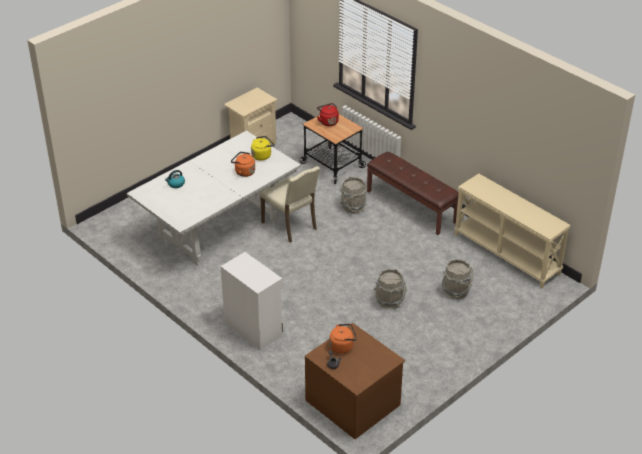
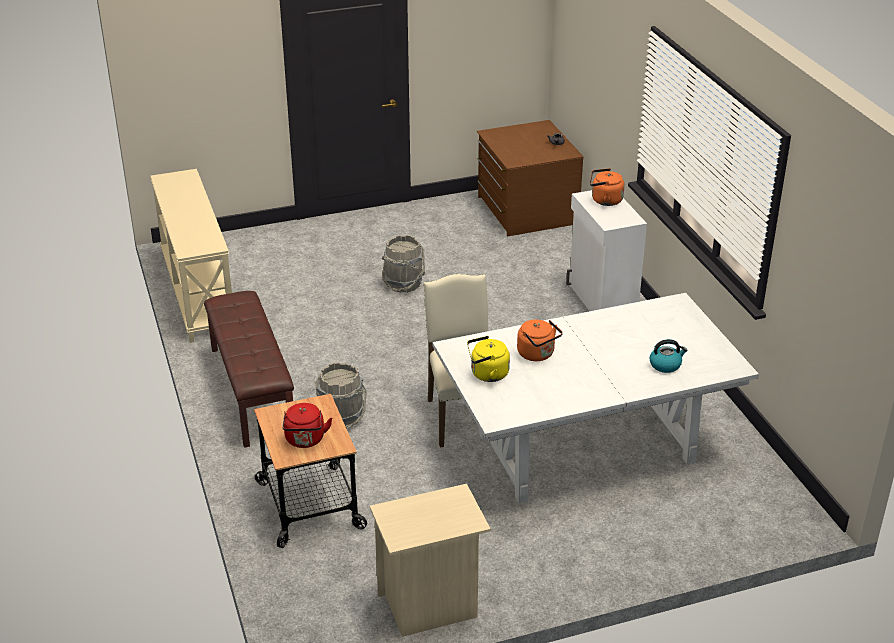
camera: 155 degrees left, 5 degrees down
(342, 346) = (535, 153): orange kettle -> orange kettle (604, 200)
(456, 291) = (310, 272): grey bucket -> none

